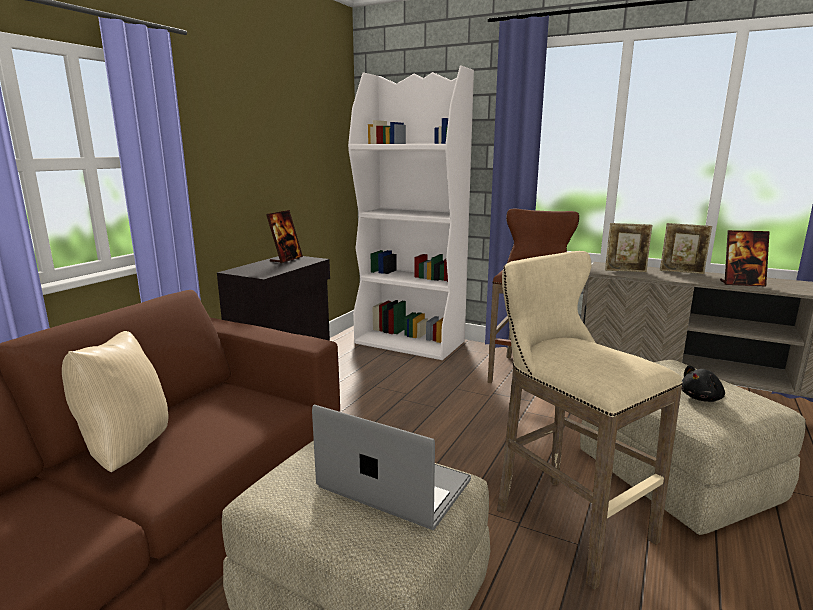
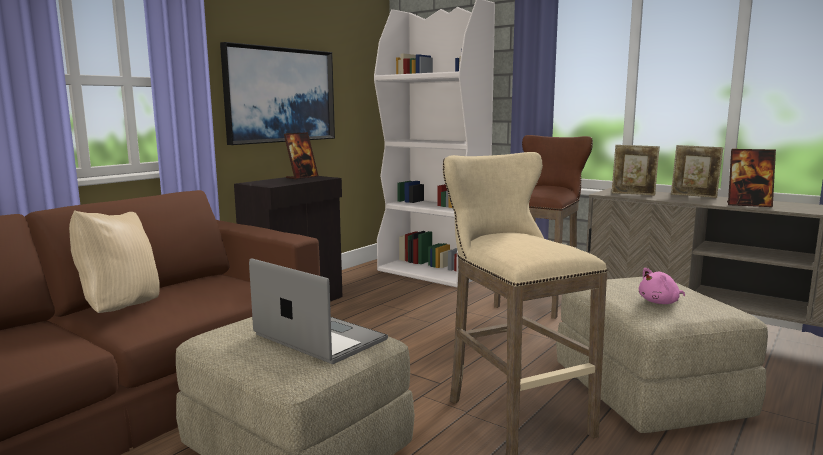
camera: 10 degrees right, 5 degrees down
(254, 168) = (280, 95): none -> picture
(702, 398) = (660, 302): black plush toy -> pink plush toy

